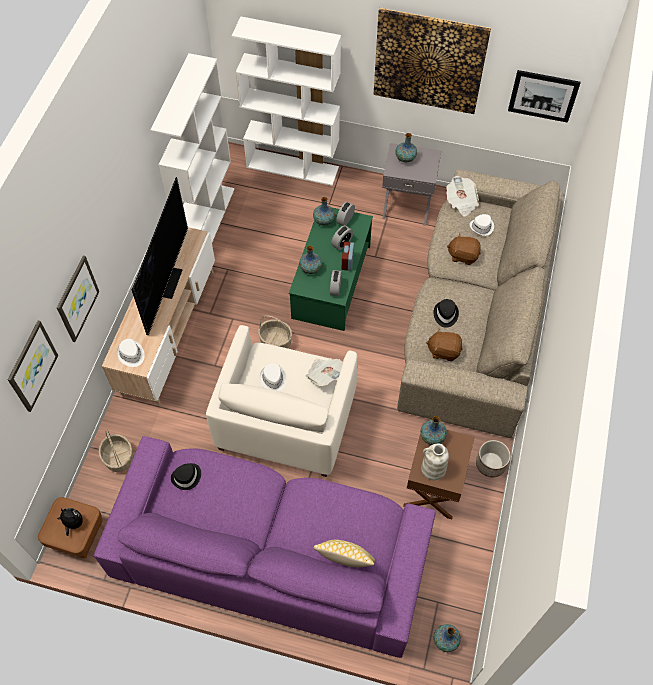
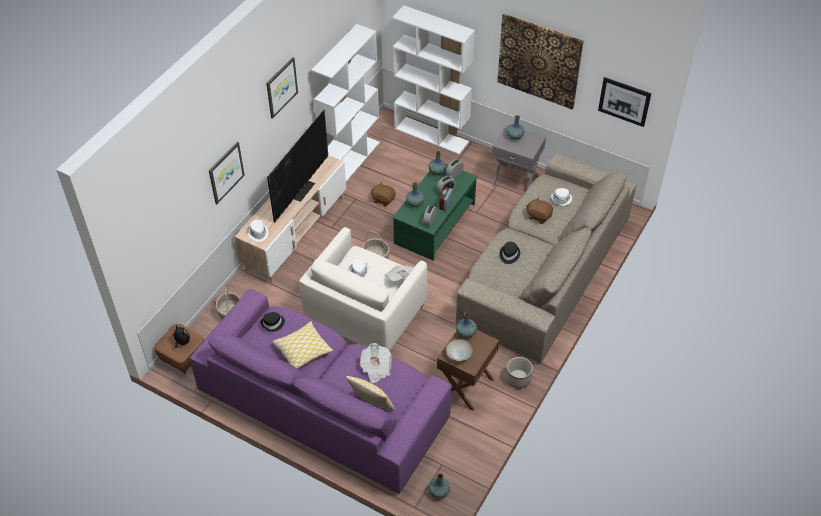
camera: 15 degrees right, 10 degrees down
(32, 366) = (180, 204): picture -> picture (281, 87)
(236, 506) = (303, 350): none -> pillow
(433, 469) = (458, 355): white vase -> bowl
(444, 350) = (499, 279): brown plush toy -> brown plush toy (383, 200)
(461, 202) = (551, 178): newspaper -> newspaper (376, 368)

